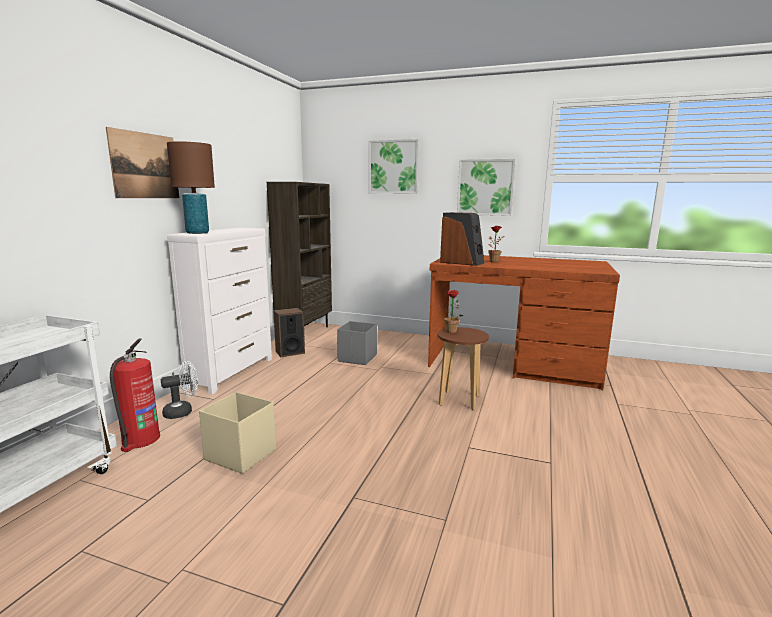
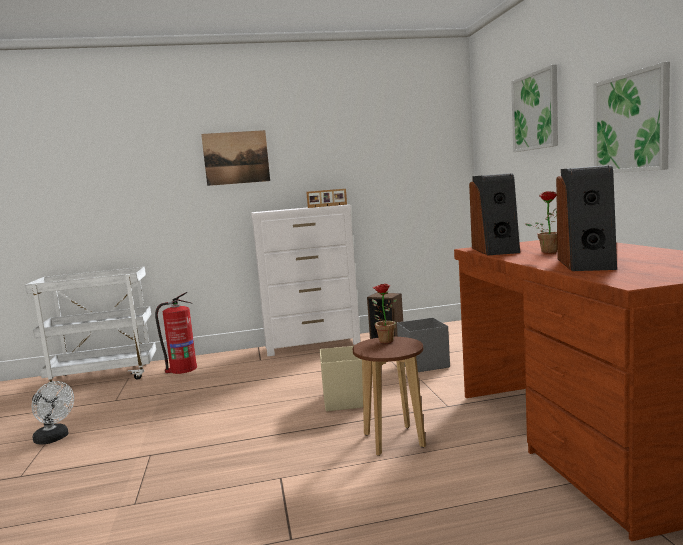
camera: 60 degrees right, 5 degrees down
(183, 412) = (230, 361): white fan -> white fan (54, 438)
(197, 233) = (270, 210): brown table lamp -> none
(240, 454) = (186, 398): beige storage box -> beige storage box (346, 399)
(246, 229) = (327, 206): none -> picture frame
(304, 332) = (448, 327): brown bookcase -> none
(545, 266) = (587, 264): none -> speaker

